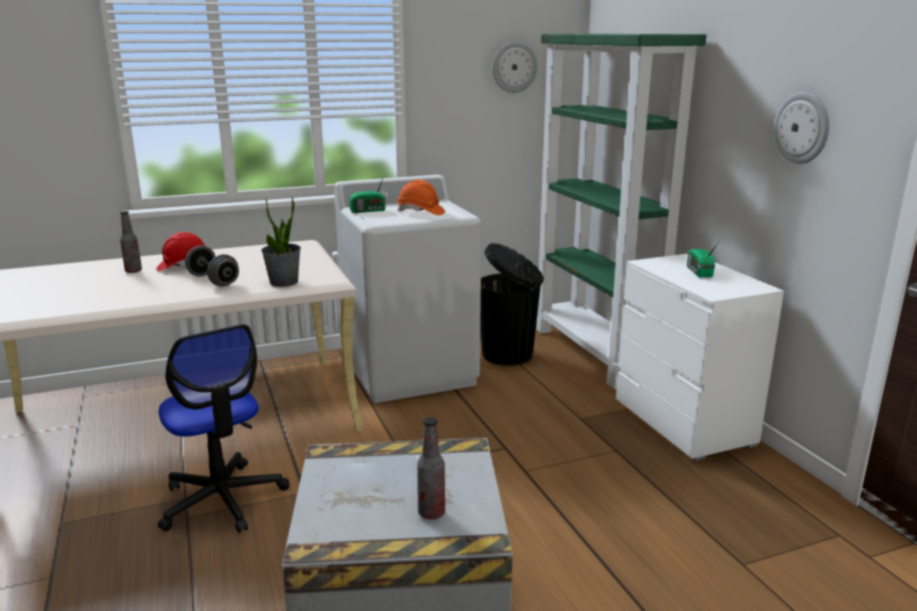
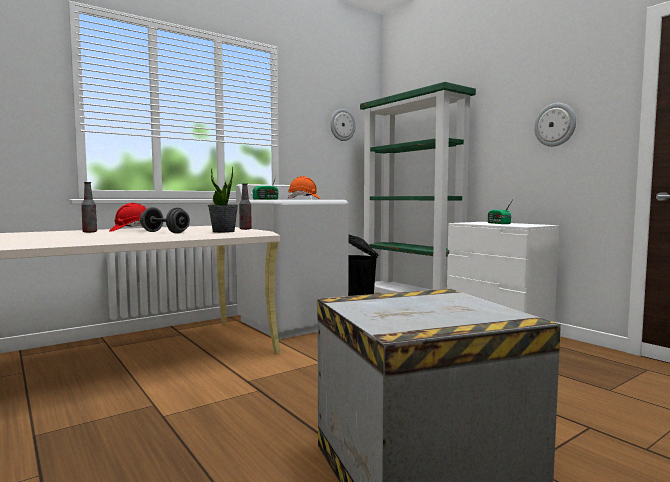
camera: 15 degrees left, 15 degrees down
(222, 500) = (189, 402): office chair -> none
(431, 513) = (467, 314): bottle -> bottle (245, 229)

